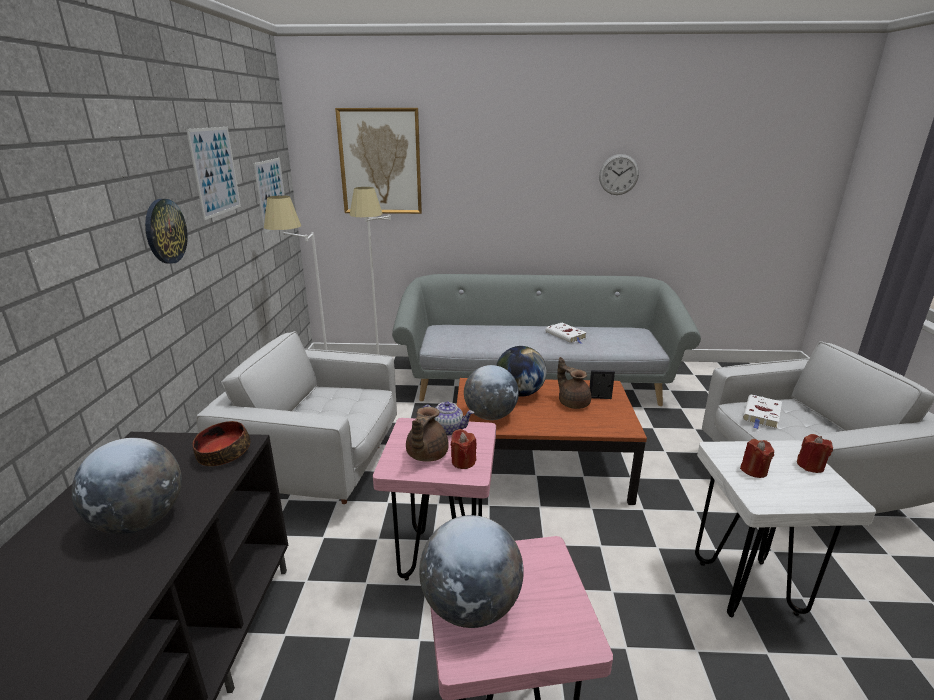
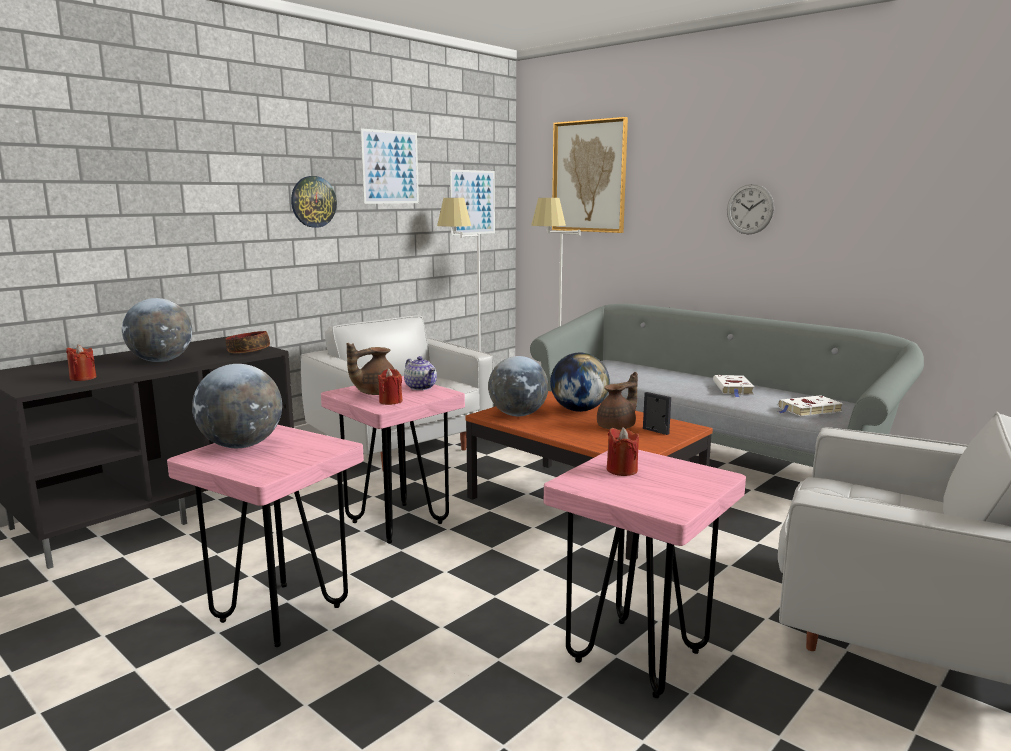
camera: 40 degrees right, 10 degrees down
(573, 402) = (617, 427): brown teapot -> brown teapot turned 45 degrees clockwise
(618, 174) = (858, 187): wall clock -> wall clock (750, 209)
(747, 588) = (637, 657): white stool -> pink stool
(761, 415) = (842, 493): white book -> white book (808, 410)
(810, 466) = (697, 486): red candle -> red candle (83, 378)

